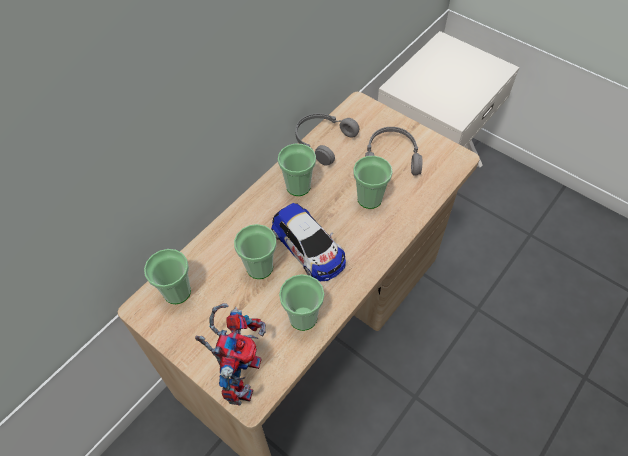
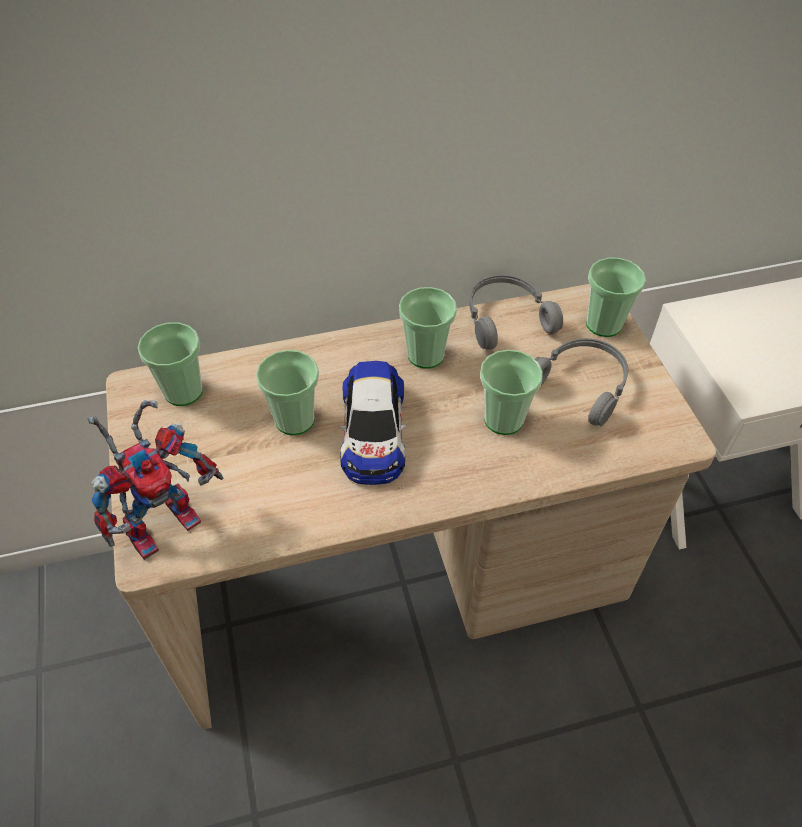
camera: 35 degrees right, 5 degrees down
(303, 317) = (290, 507): cup -> cup (603, 324)

